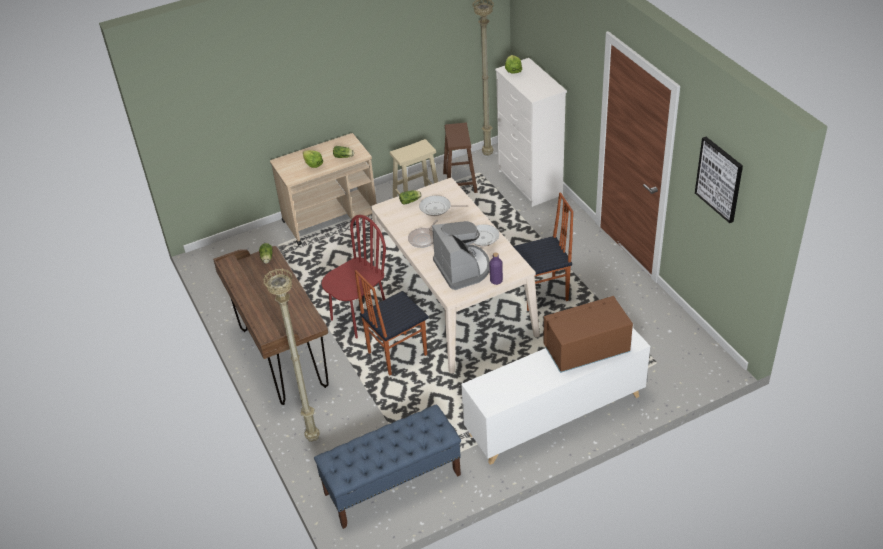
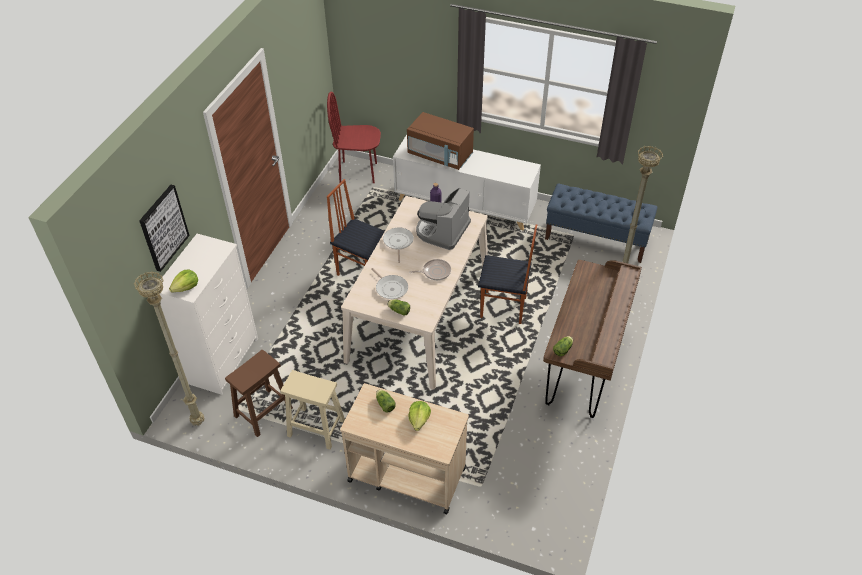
camera: 135 degrees left, 5 degrees up
(359, 318) = (496, 355): red chair -> red chair (358, 172)
(719, 179) = (300, 62): picture -> picture (163, 227)

